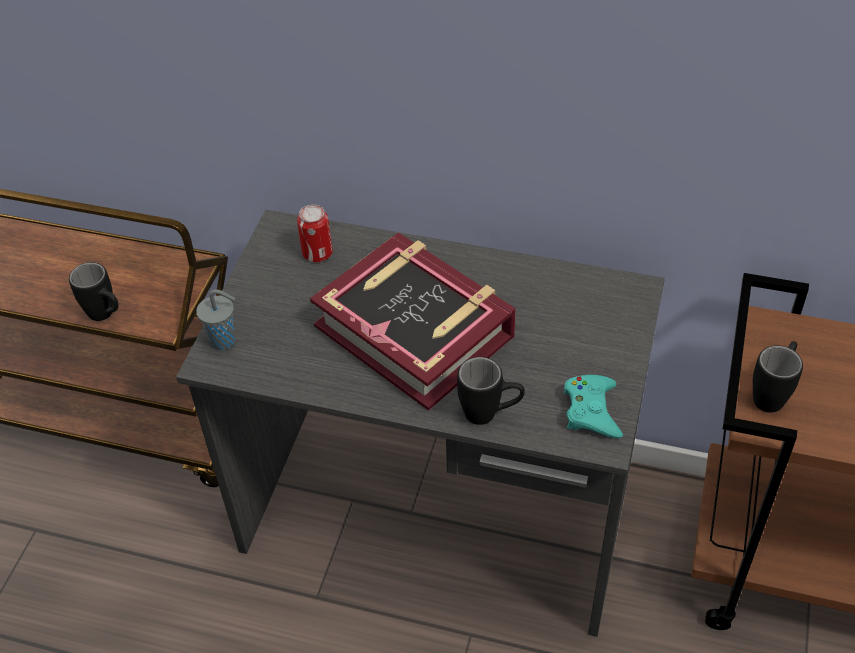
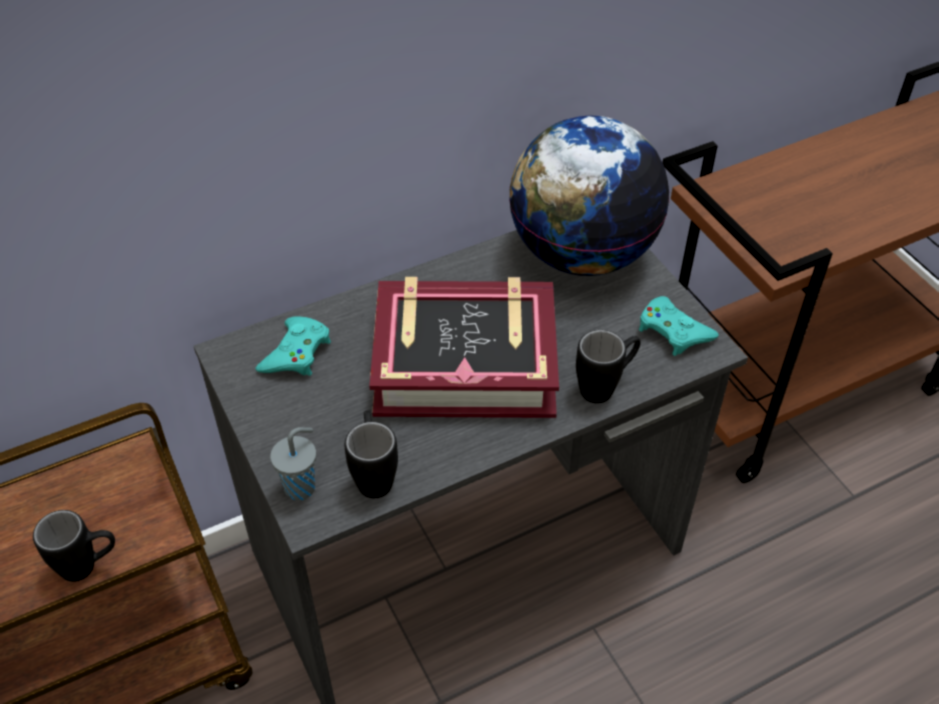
camera: 45 degrees left, 0 degrees up
(317, 253) = (296, 353): can -> turquoise game controller
(593, 308) = (581, 253): none -> globe
(772, 393) = (762, 239): black mug -> black mug (374, 474)

